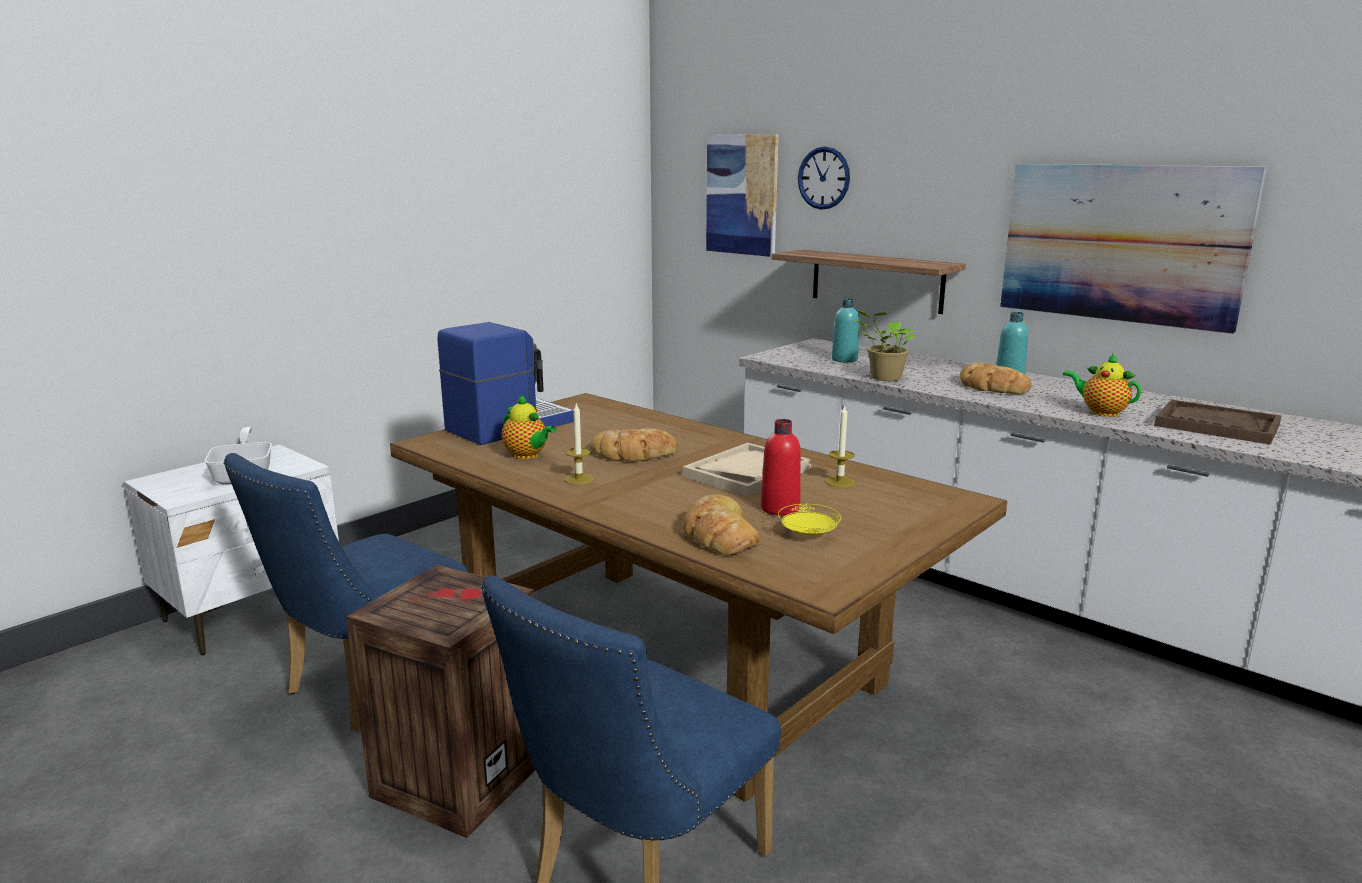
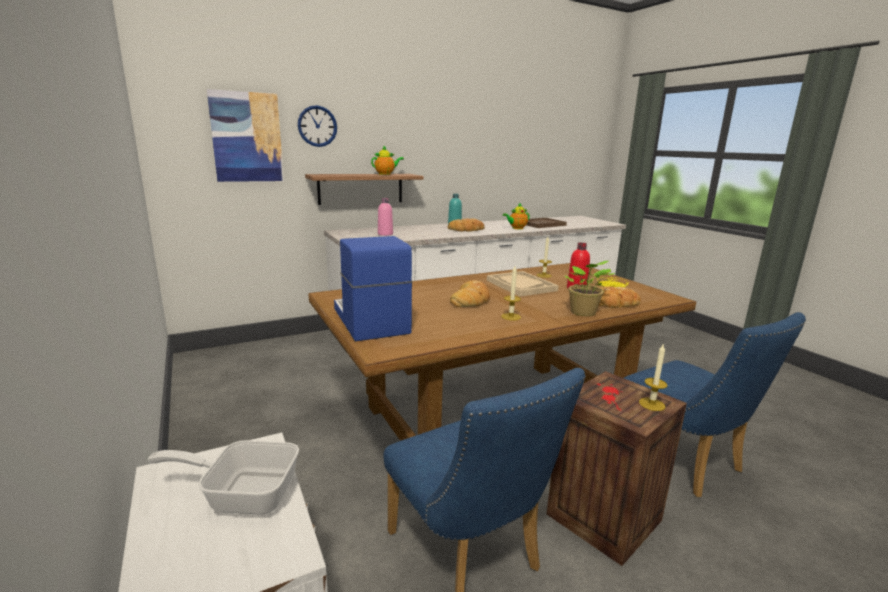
camera: 70 degrees left, 0 degrees up
(434, 620) = (652, 404): none -> candle
(527, 455) = (450, 323): teapot -> teapot (386, 174)
(844, 359) = (385, 234): turquoise bottle -> pink bottle
(883, 378) = (431, 236): potted plant -> potted plant (583, 313)
(1121, 243) = (476, 158): picture -> none

